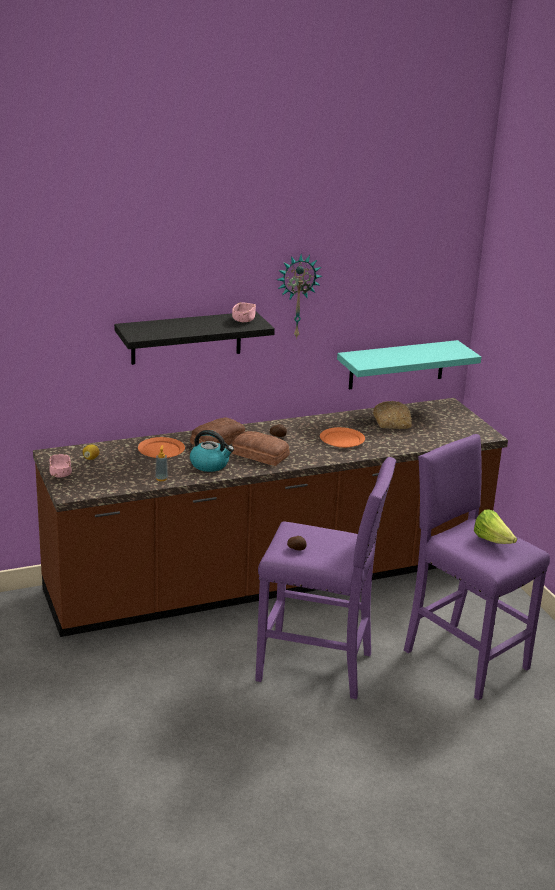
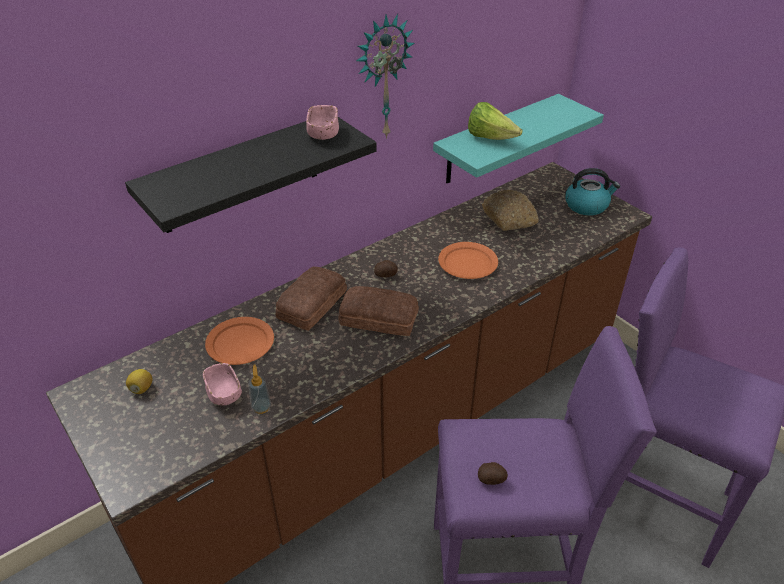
camera: 15 degrees left, 15 degrees up
(60, 473) = (102, 437): pink bowl -> pink bowl (224, 393)
(210, 465) = (320, 357): kettle -> kettle (587, 205)
(492, 540) = (718, 386): lettuce -> lettuce (490, 138)

